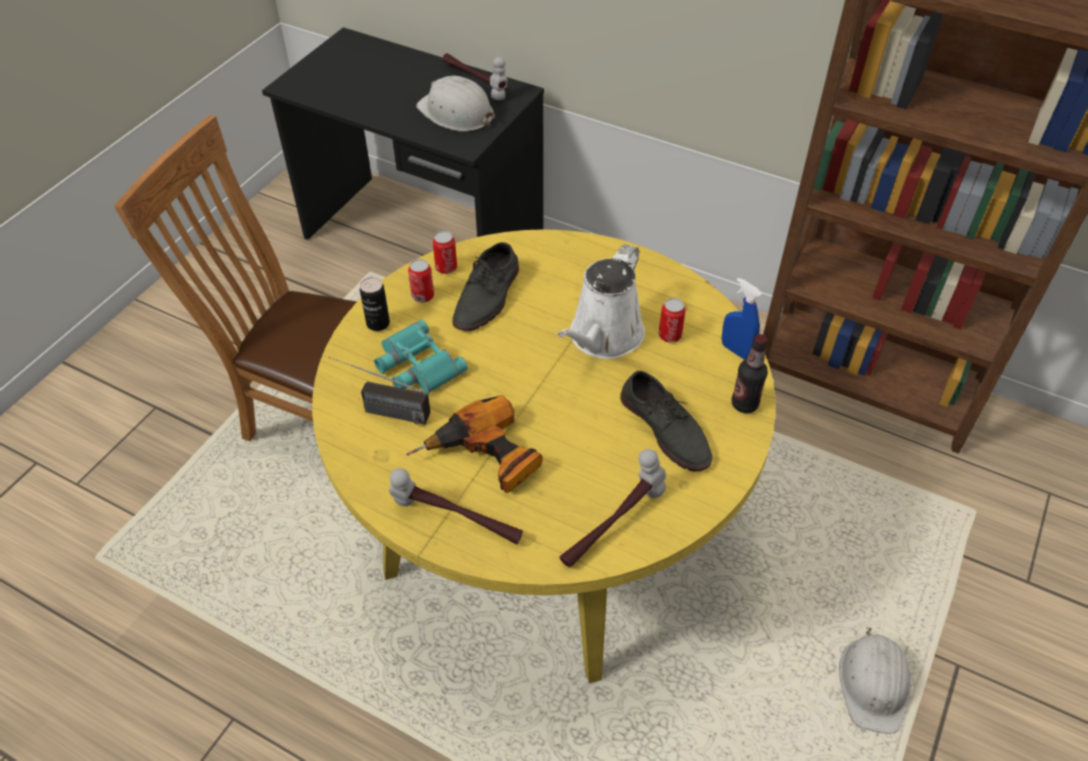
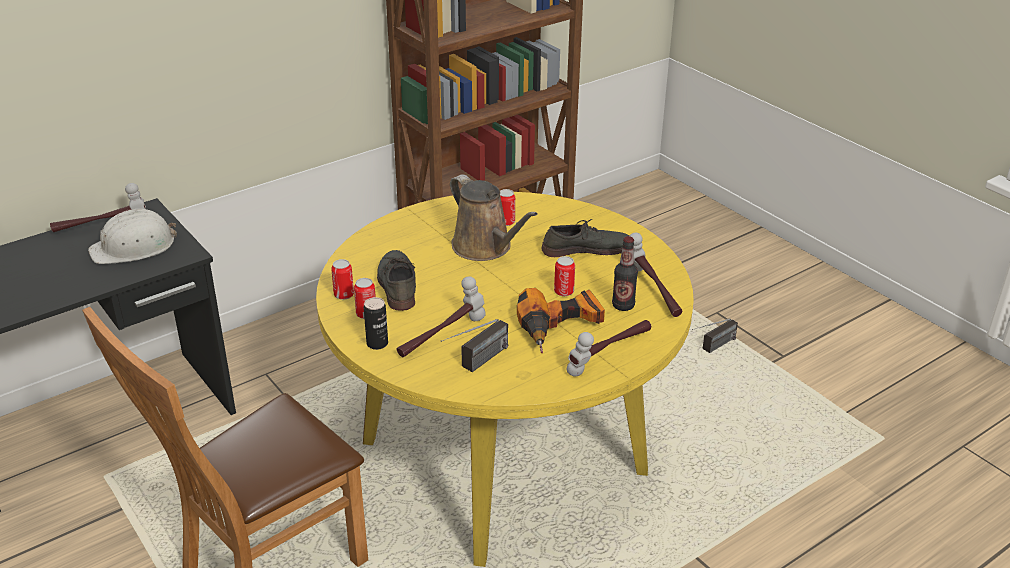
camera: 65 degrees left, 15 degrees down
(416, 365) = (442, 336): turquoise binoculars -> hammer
(488, 296) = (397, 284): grey shoe -> grey shoe turned 150 degrees counterclockwise
(558, 437) = (564, 292): none -> can
(603, 338) = (485, 247): white watering can -> brown watering can
(736, 350) = (540, 203): blue spray bottle -> none
(744, 404) = (588, 215): bottle -> bottle (623, 305)
(874, 683) = (712, 348): white hard hat -> radio

